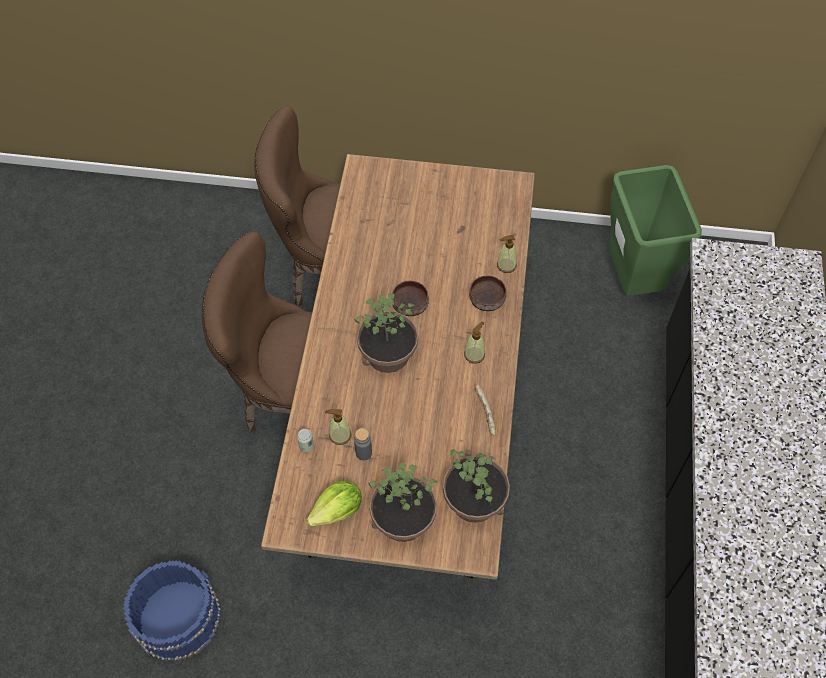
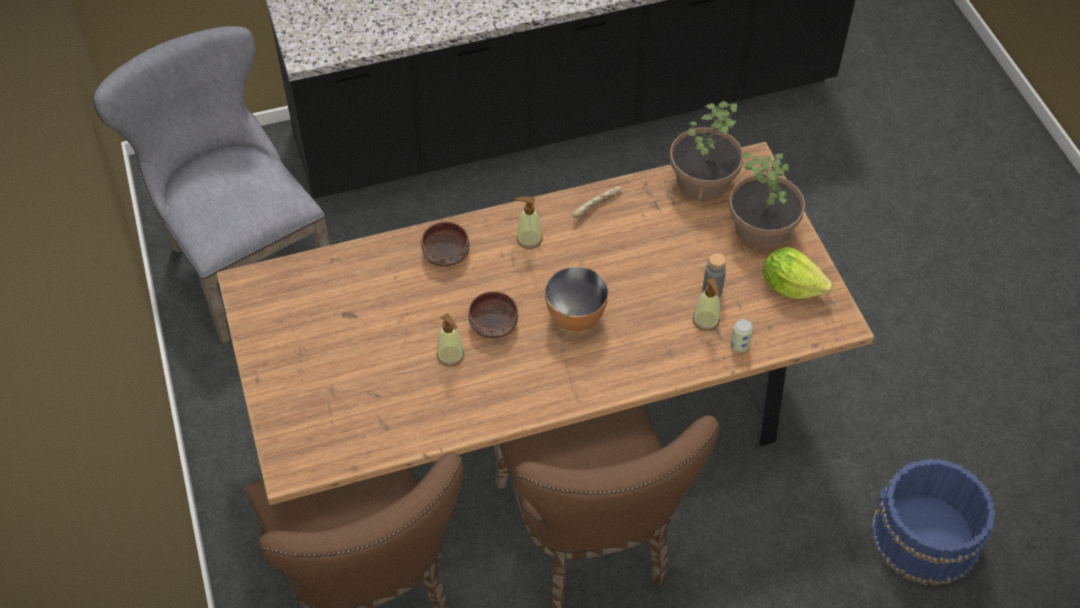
camera: 115 degrees left, 5 degrees down
(388, 355) = (576, 317): potted plant -> bowl
(506, 265) = (385, 251): soap dispenser -> soap dispenser (450, 356)
(633, 281) = (242, 261): green trash can -> grey chair

